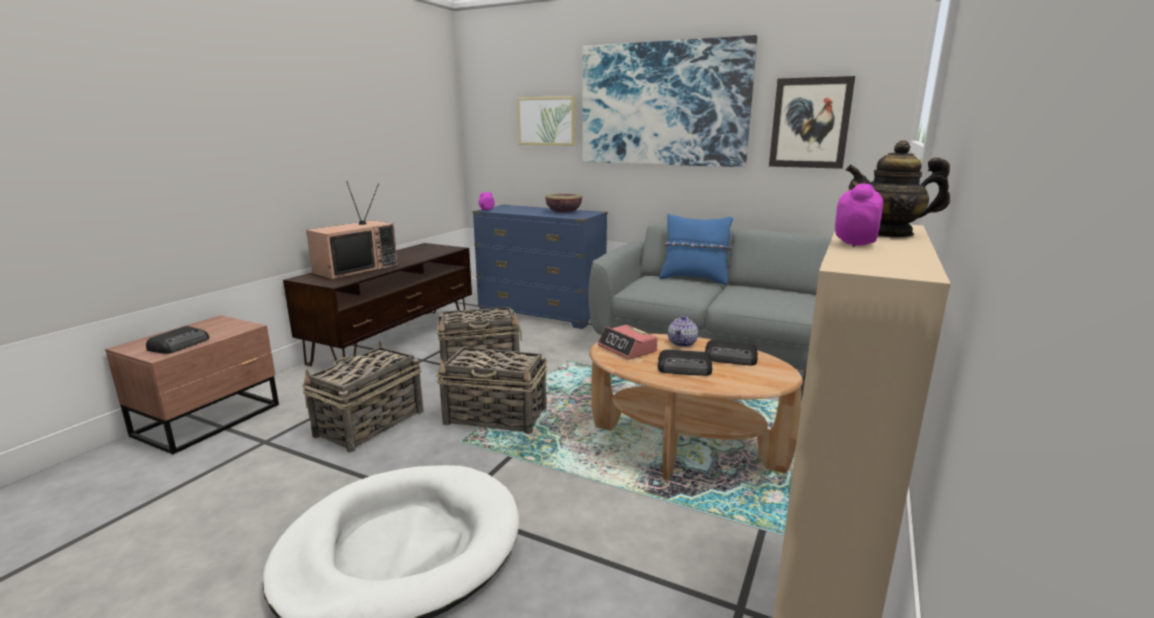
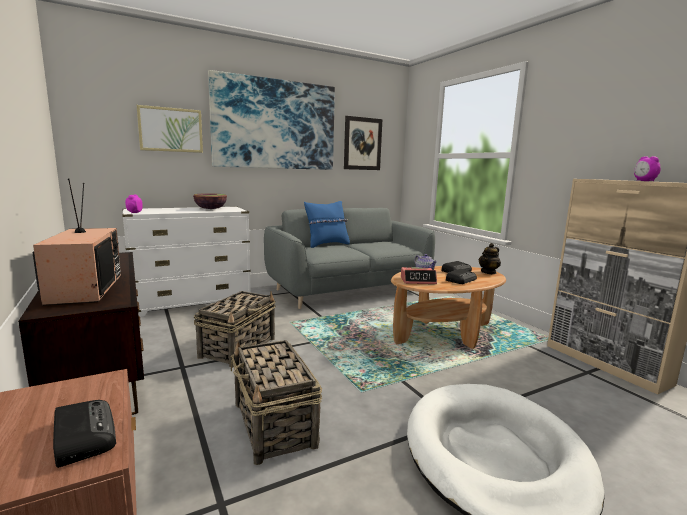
camera: 55 degrees left, 5 degrees down
(496, 416) = (339, 368): basket -> none
(542, 313) = (192, 303): blue dresser -> white dresser
(888, 233) = (616, 179): teapot -> teapot (488, 272)

